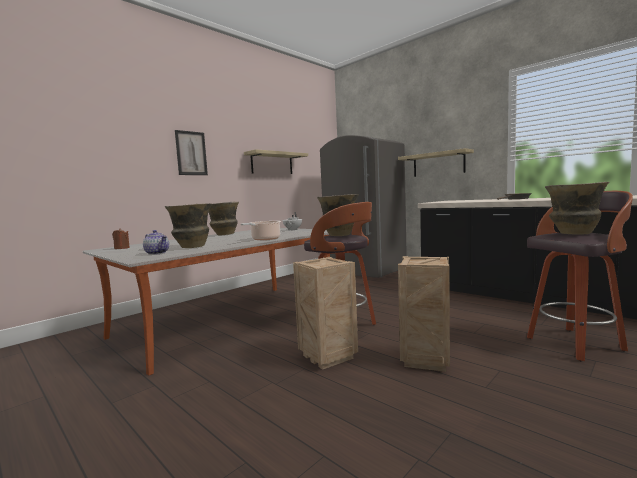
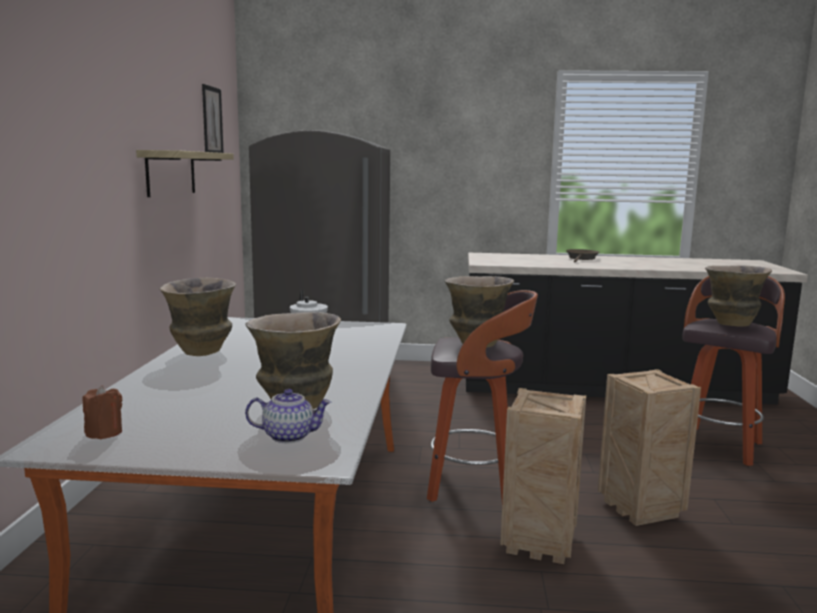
camera: 40 degrees left, 5 degrees up
(191, 153) = (64, 158): picture -> picture (212, 121)
(264, 239) = (360, 363): cooking pot -> none
(438, 164) = (447, 191): shelf -> none

